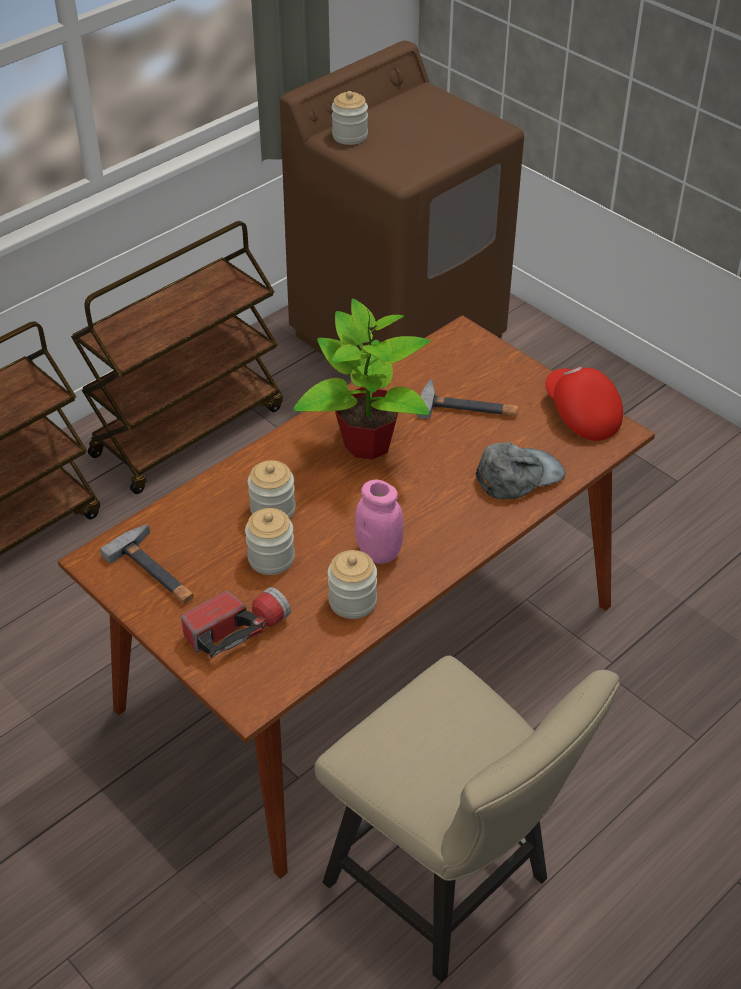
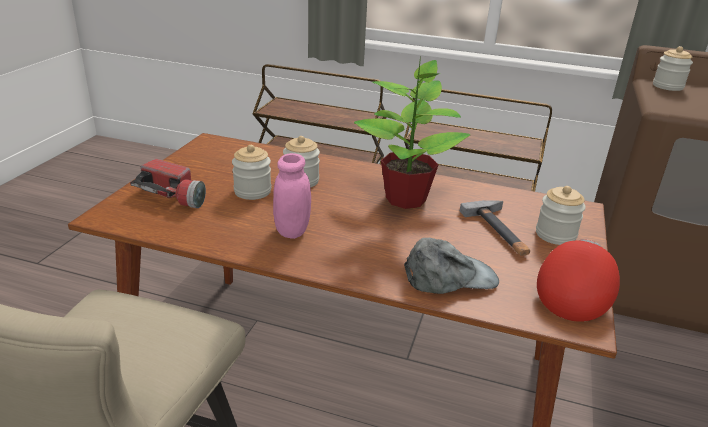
camera: 60 degrees right, 15 degrees down
(156, 571) = (213, 159): hammer -> none
(352, 601) = (230, 232): jar -> jar (555, 235)
(518, 475) = (449, 276): grey cap -> grey cap turned 45 degrees counterclockwise

